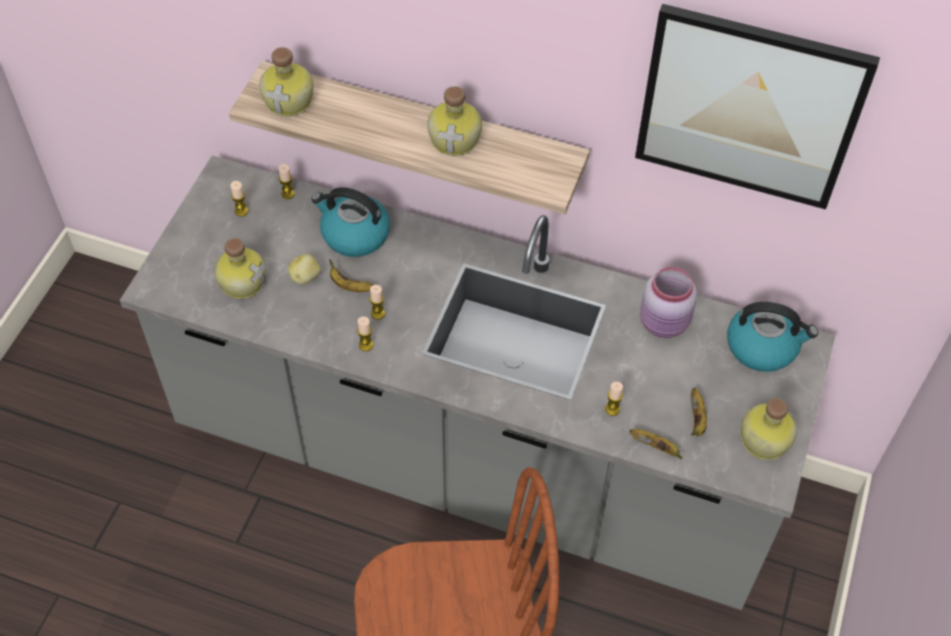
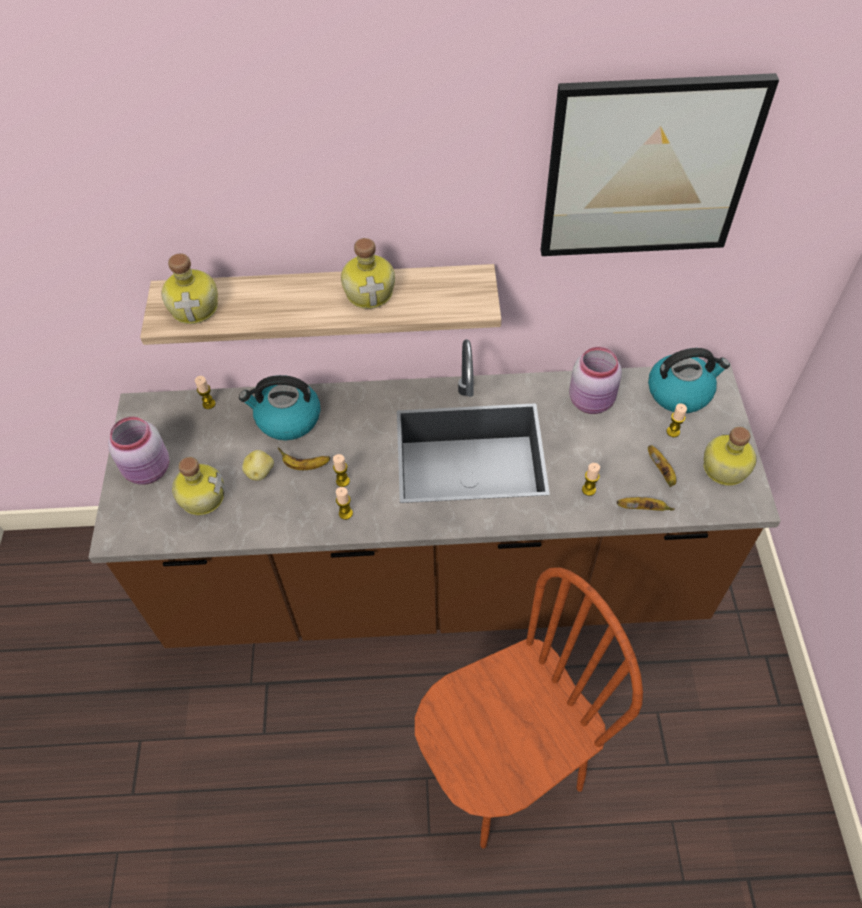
camera: 20 degrees left, 0 degrees up
(206, 239) = (149, 470): none -> pink jar
(241, 211) = (172, 433): candle -> candle (673, 432)
(472, 462) = (435, 582): grey counter -> brown counter

